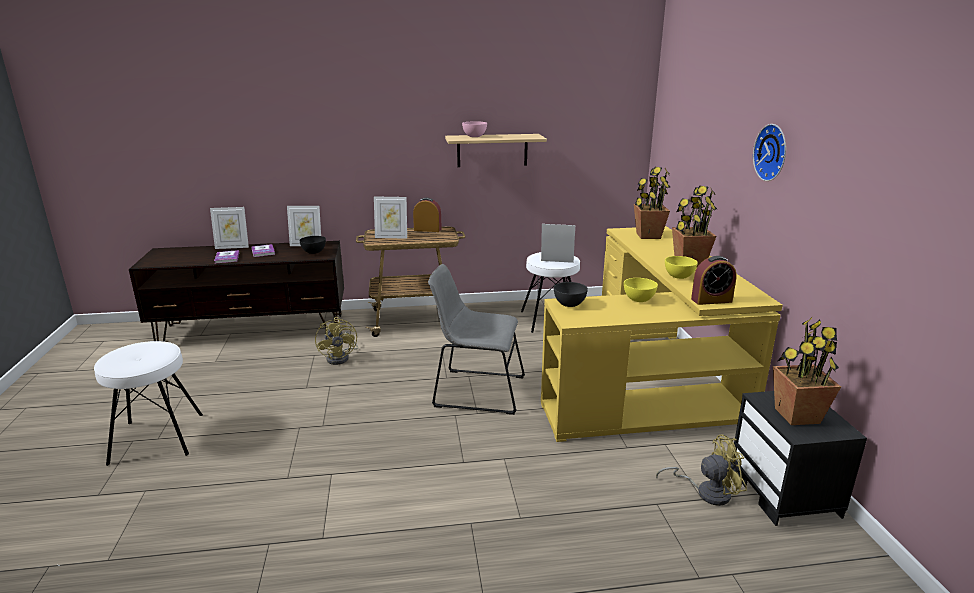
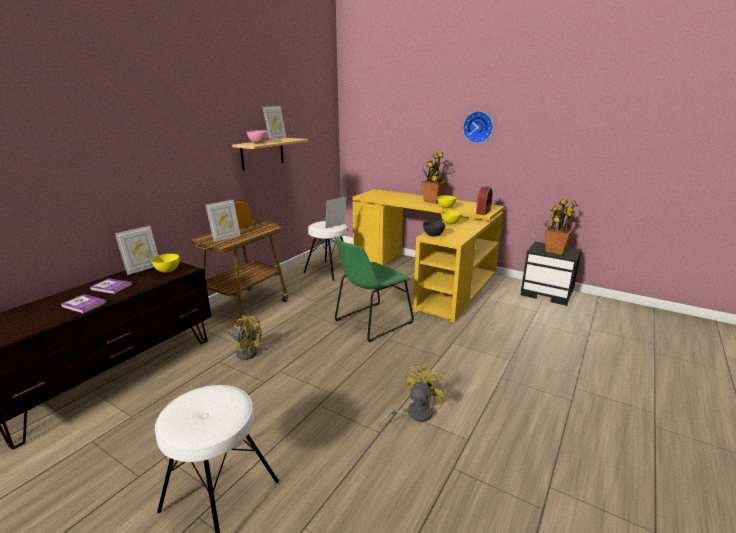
camera: 50 degrees left, 0 degrees up
(232, 247) = (60, 296): picture frame -> picture frame (276, 139)
(314, 252) = (168, 270): black bowl -> yellow bowl
(475, 391) = (371, 322): grey chair -> green chair
(648, 236) = (381, 195): potted plant -> none
(706, 492) = (532, 307): yellow fan -> yellow fan (414, 414)

